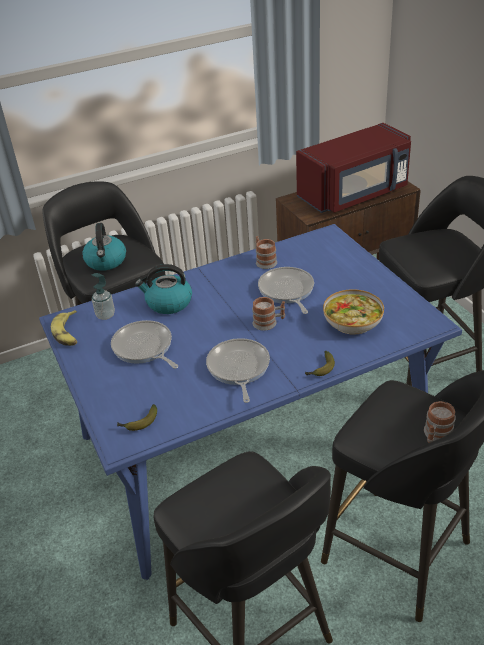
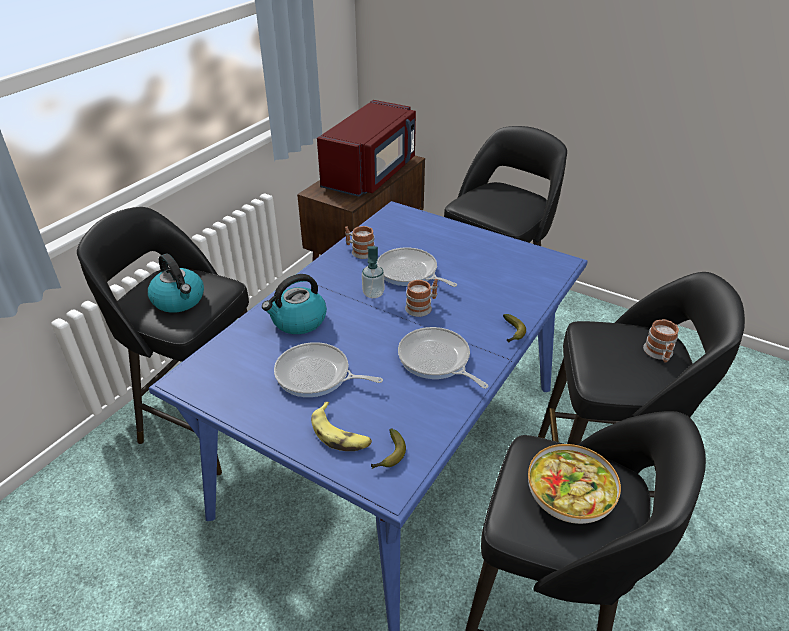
camera: 35 degrees left, 0 degrees up
(68, 333) = (207, 392): banana -> banana (340, 434)
(105, 315) = (236, 357): soap dispenser -> soap dispenser (373, 293)
(352, 321) = (496, 281): bowl -> bowl (568, 495)

